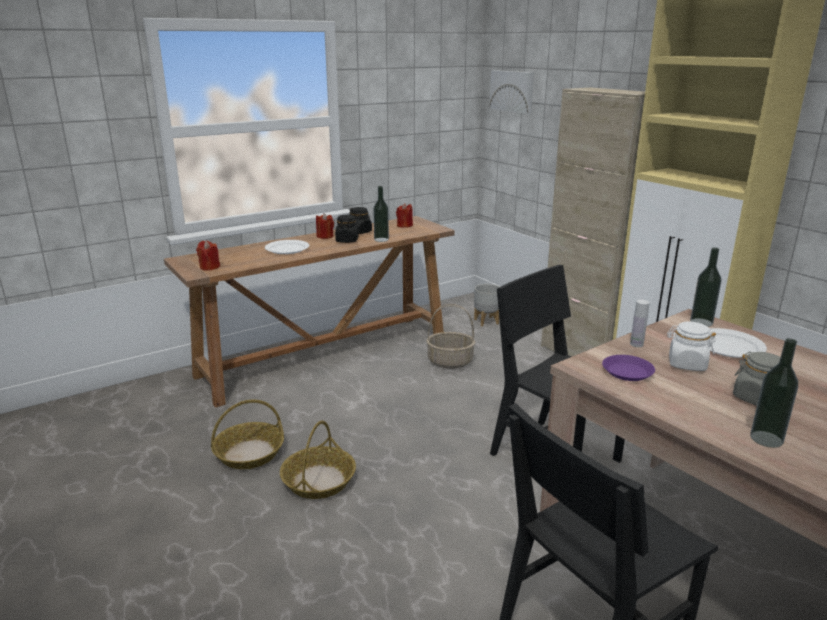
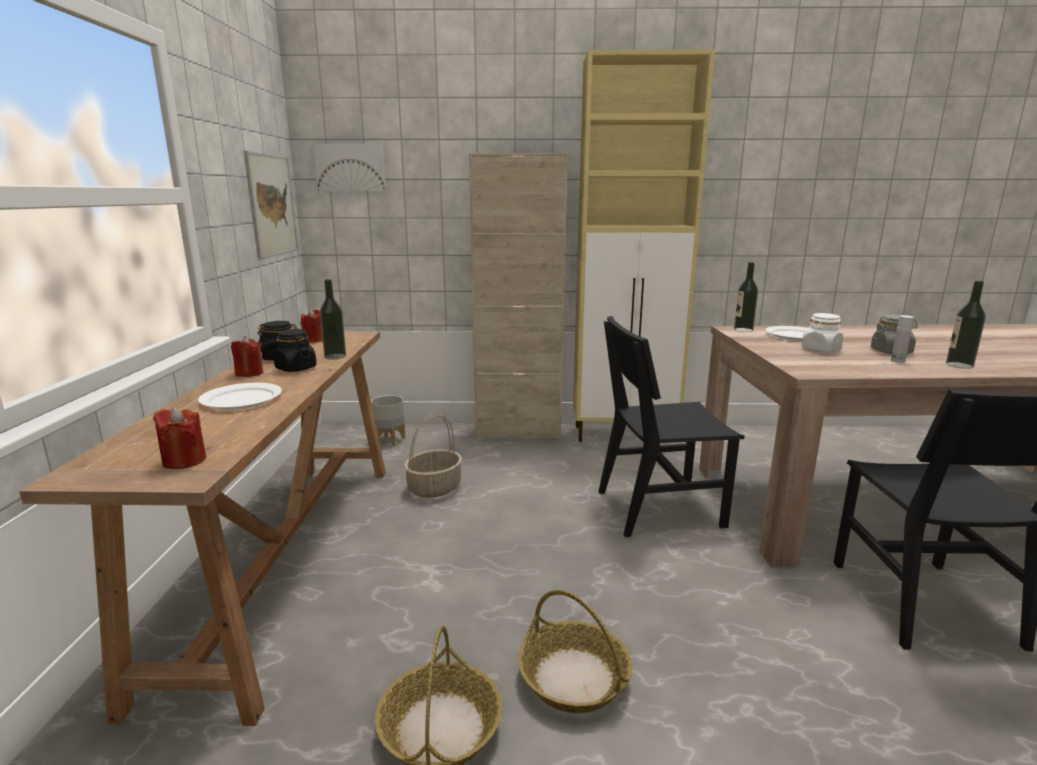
camera: 55 degrees left, 5 degrees down
(439, 120) = (272, 205): none -> picture
(627, 371) = (826, 364): purple plate -> none
(636, 344) = (772, 350): white bottle -> white bottle (897, 361)

